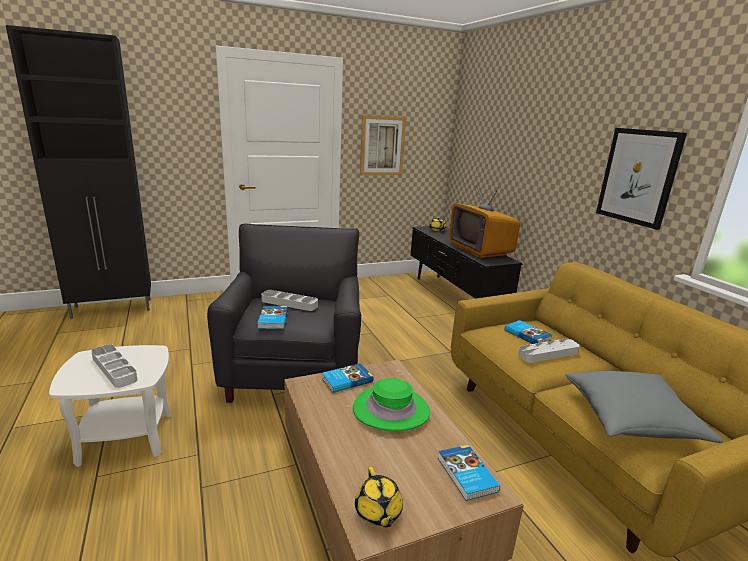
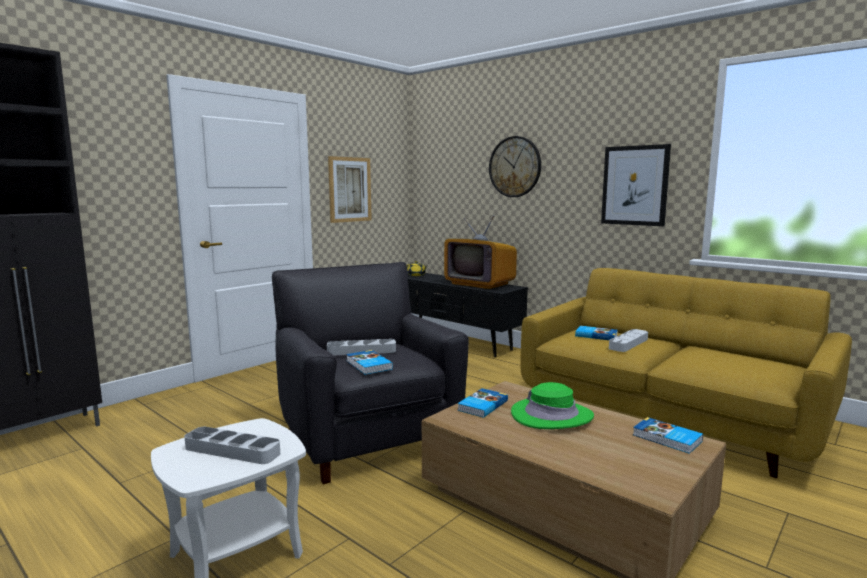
camera: 25 degrees left, 10 degrees down
(378, 512) = (641, 481): yellow teapot -> none
(531, 138) = (515, 167): none -> wall clock
(631, 419) = (735, 367): grey pillow -> none

